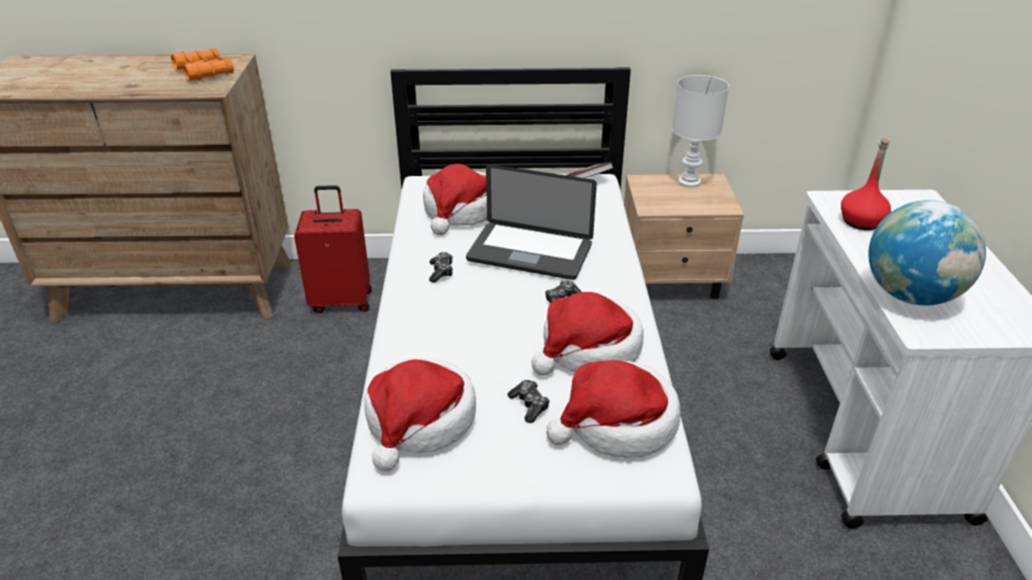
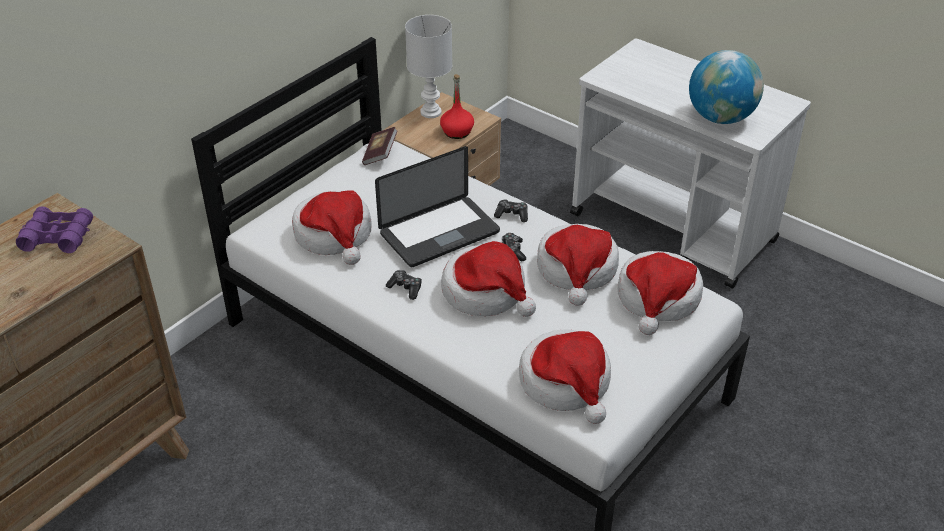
camera: 50 degrees left, 5 degrees up
(204, 72) = (58, 237): orange binoculars -> purple binoculars
(342, 300) = (226, 393): red suitcase -> none
(487, 313) = (486, 292): none -> hat
(529, 405) = (602, 326): game controller -> game controller (512, 215)
(861, 221) = (636, 83): red bottle -> red bottle (457, 132)

